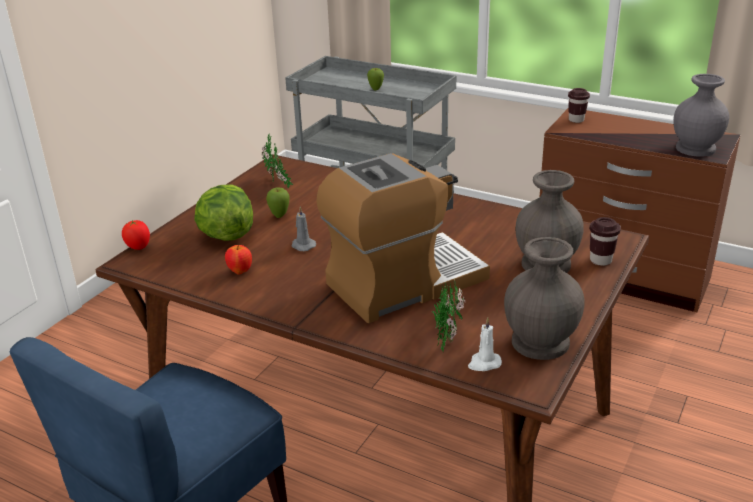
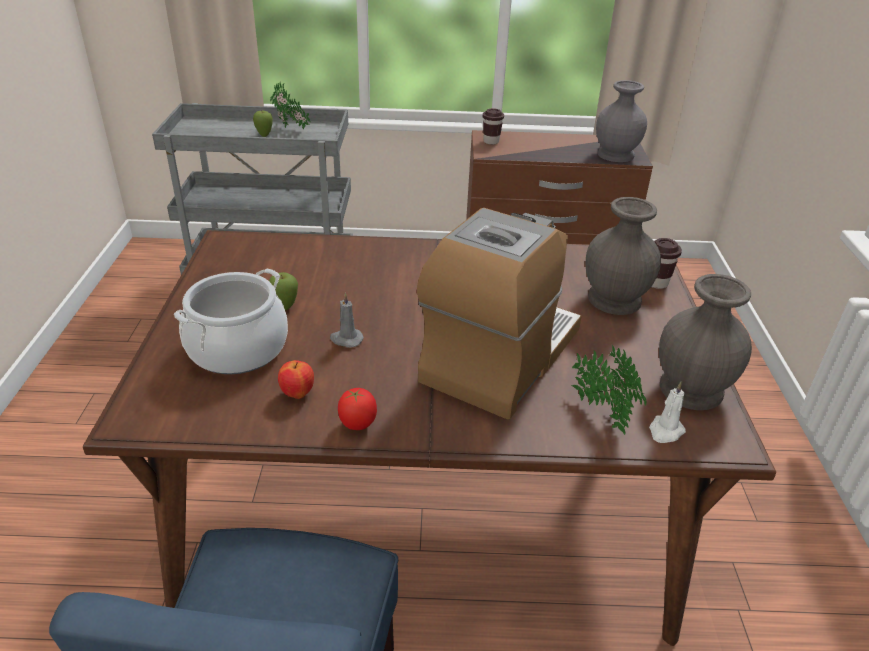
camera: 30 degrees left, 5 degrees up
(139, 247) = (128, 396): tomato -> tomato (357, 425)
(226, 235) = (238, 349): lettuce -> cooking pot
(278, 185) = (251, 269): potted plant -> potted plant (291, 129)

